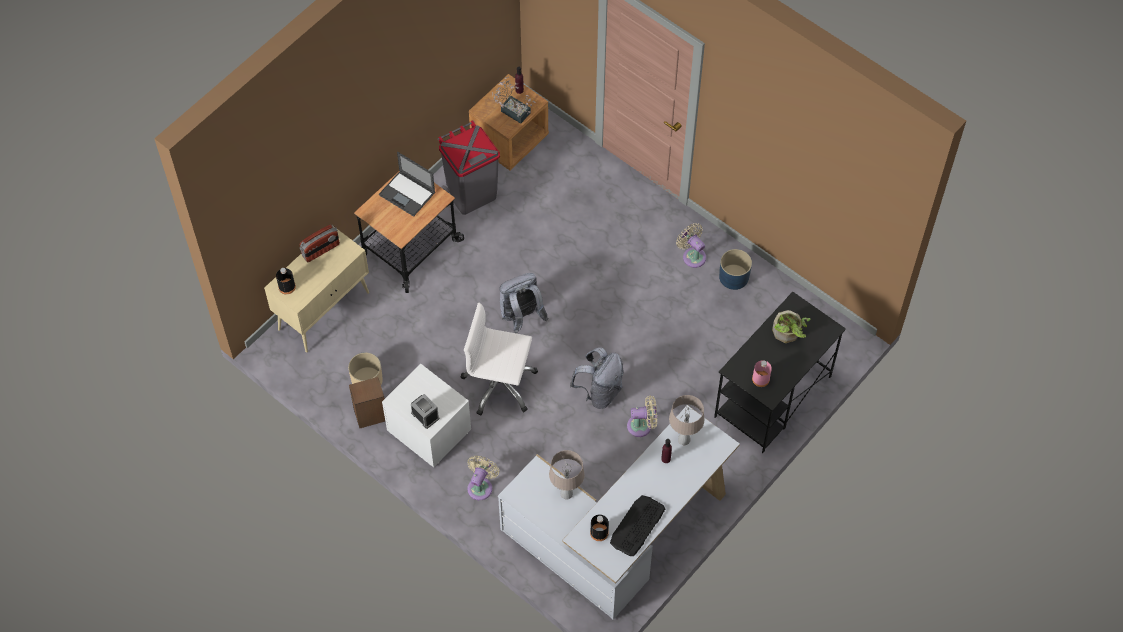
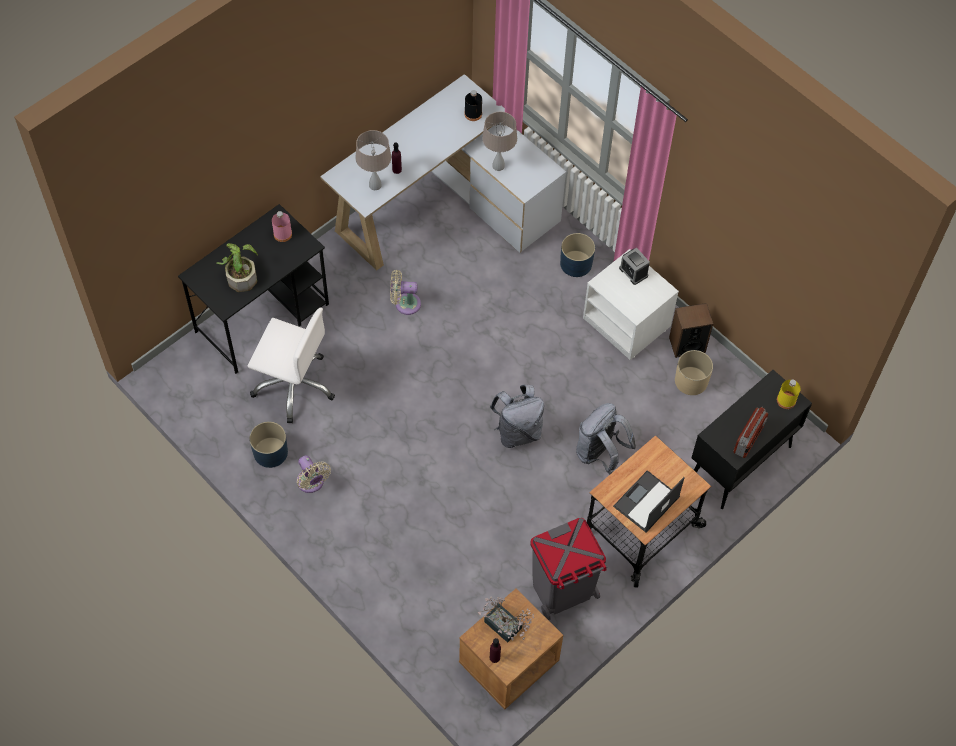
camera: 175 degrees left, 0 degrees up
(287, 287) = (786, 400): black bottle -> yellow bottle
(321, 250) = (749, 439): radio -> radio turned 150 degrees clockwise
(324, 310) = (739, 464): beige cabinet -> black cabinet
(408, 194) = (646, 502): laptop -> laptop turned 90 degrees counterclockwise
(481, 486) = (576, 263): beige fan -> blue planter
(499, 385) = (549, 360): white office chair -> white office chair (294, 385)
(600, 392) = (443, 342): grey backpack -> grey backpack (600, 454)
(637, 526) = (436, 115): keyboard -> none

